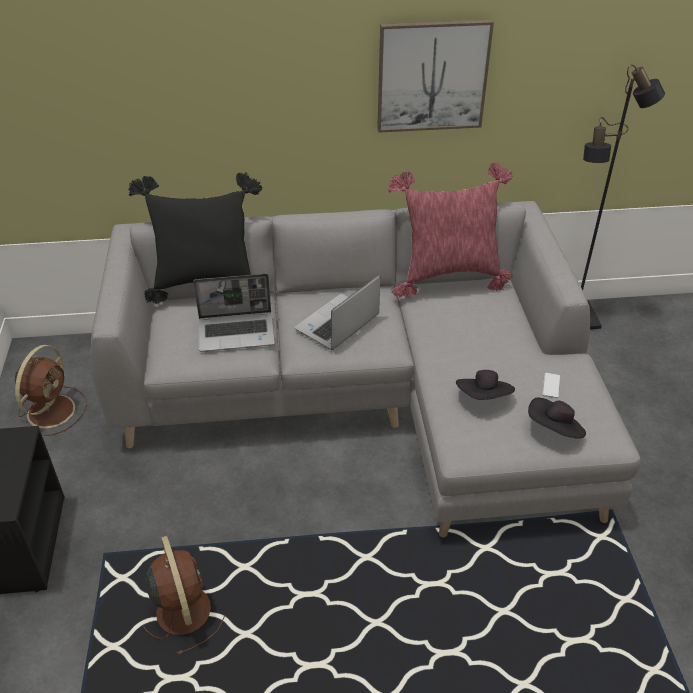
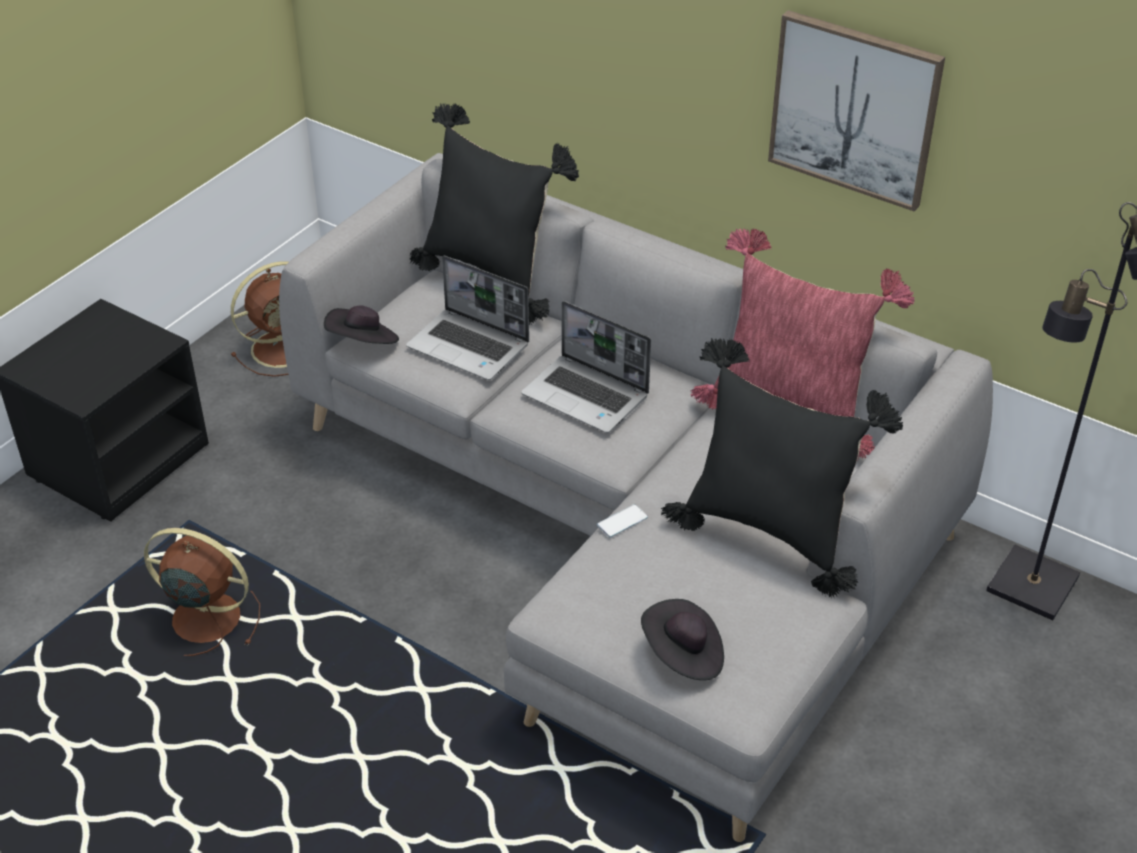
camera: 40 degrees right, 0 degrees up
(183, 608) = (203, 617): brown fan -> brown fan turned 90 degrees counterclockwise
(337, 324) = (587, 396): laptop -> laptop turned 135 degrees counterclockwise
(484, 398) = (648, 571): black hat -> black hat (363, 343)
(515, 347) = (770, 541): none -> black pillow
(551, 385) = (748, 606): phone -> phone (622, 521)

